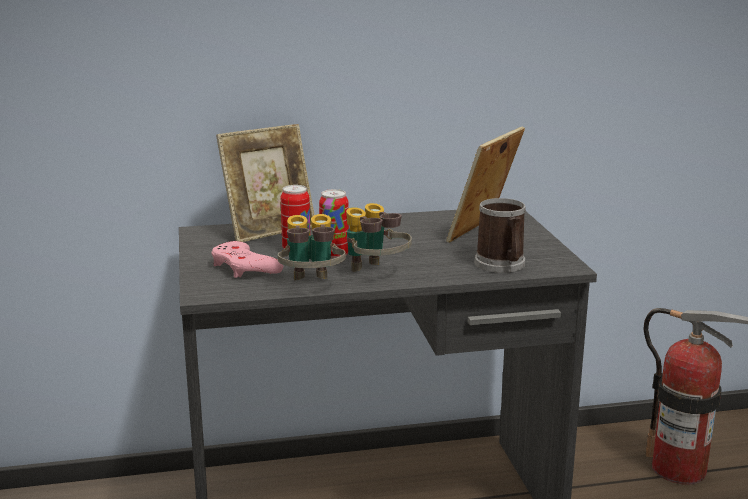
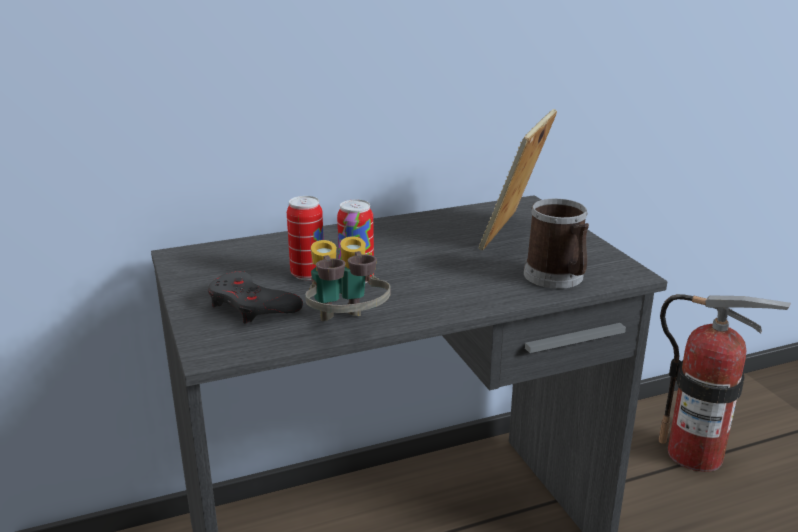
camera: 10 degrees left, 5 degrees up
(244, 267) = (252, 305): pink game controller -> grey game controller
(270, 230) = (265, 248): picture frame -> none
(375, 273) = (416, 301): binoculars -> none

